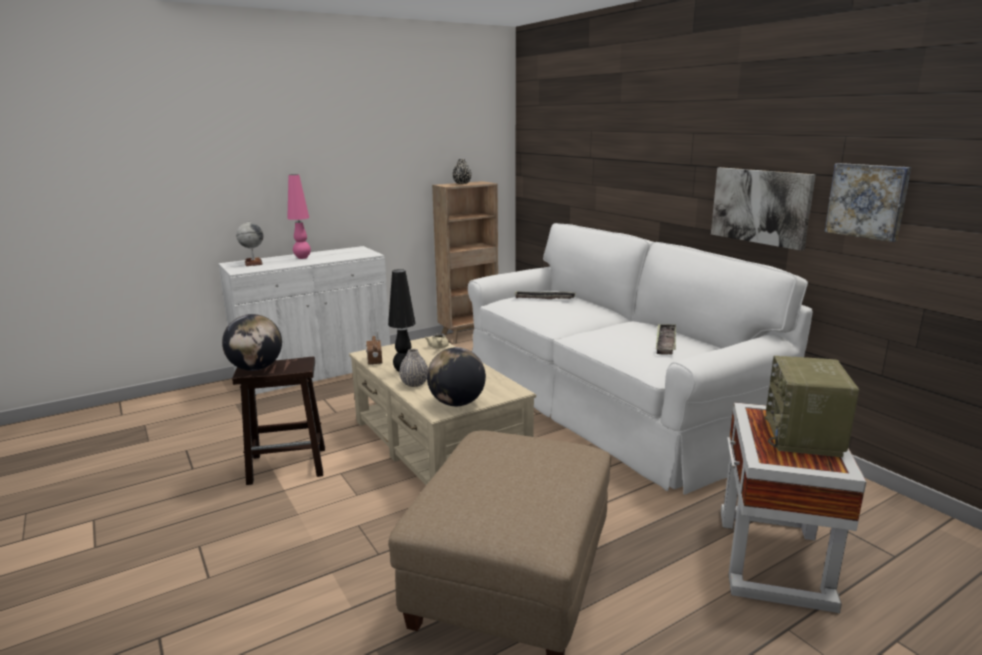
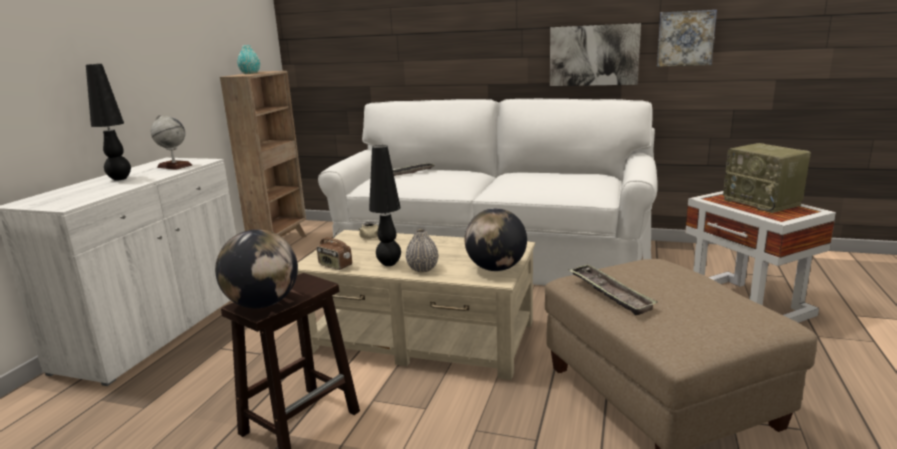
camera: 40 degrees left, 0 degrees up
(253, 263) = (58, 196): globe -> globe (174, 166)
(302, 258) = (120, 179): pink table lamp -> black table lamp
(462, 183) = (250, 73): black vase -> turquoise vase
(665, 342) = (568, 178): tray -> tray (609, 293)

